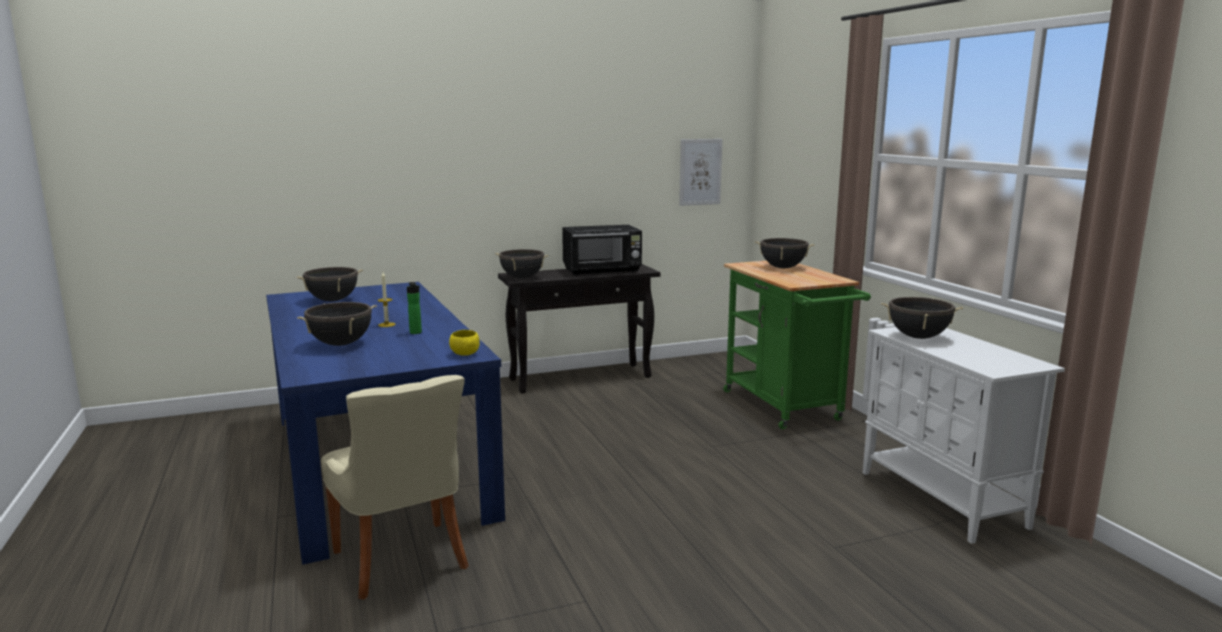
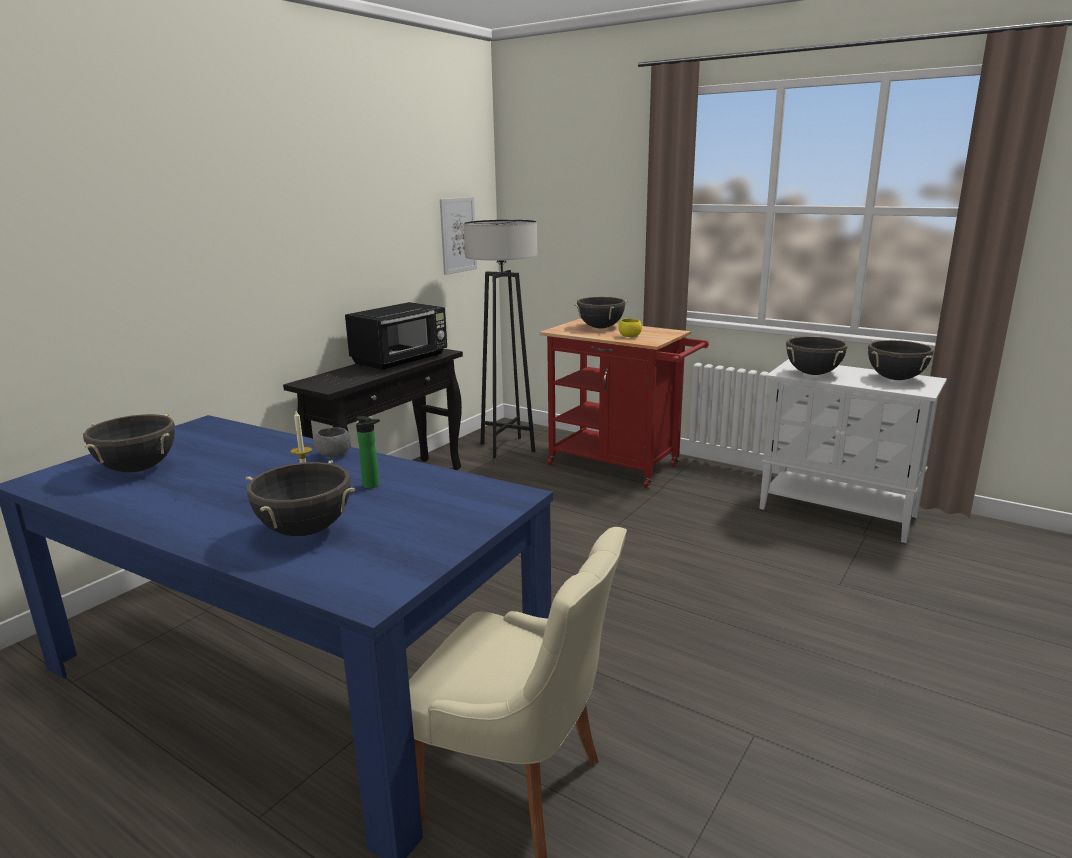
camera: 35 degrees left, 5 degrees up
(432, 314) = (334, 455): none -> grey bowl
(465, 354) = (499, 497): yellow bowl -> yellow bowl (629, 336)
(522, 278) = (328, 385): black cooking pot -> black cooking pot (895, 379)
(711, 371) = (507, 448): none -> grey floor lamp
(786, 408) = (620, 466): green cart -> red cart

